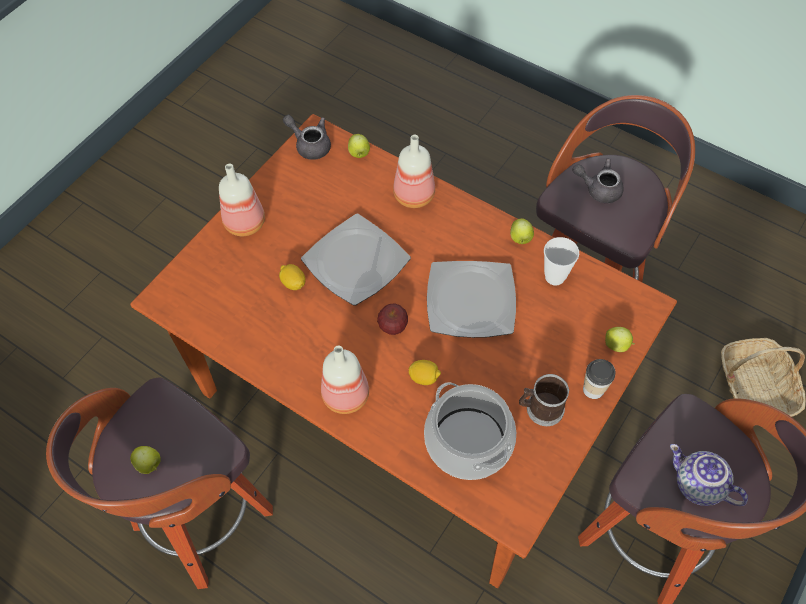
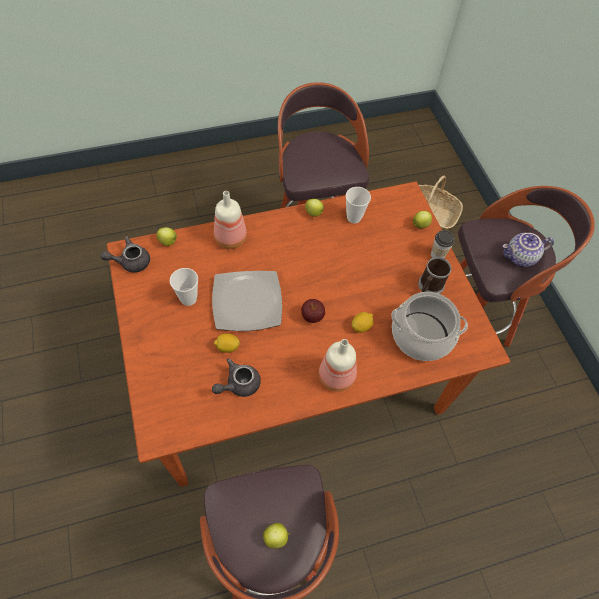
camera: 55 degrees left, 0 degrees up
(246, 222) = (151, 341): bottle -> none
(314, 215) = (188, 299): none -> cup
(470, 300) = (331, 266): plate -> none
(598, 189) = (312, 159): grey teapot -> grey teapot (238, 384)

